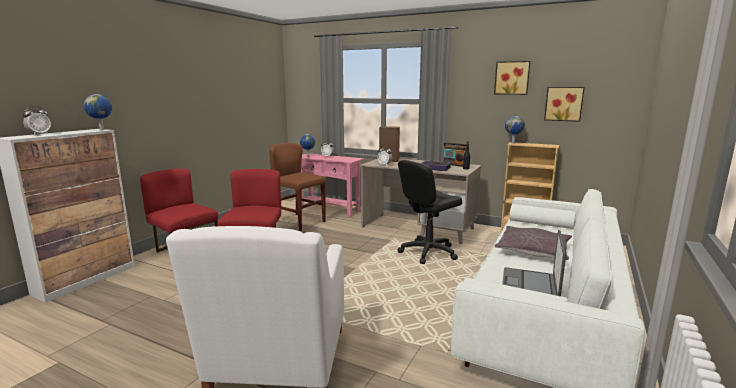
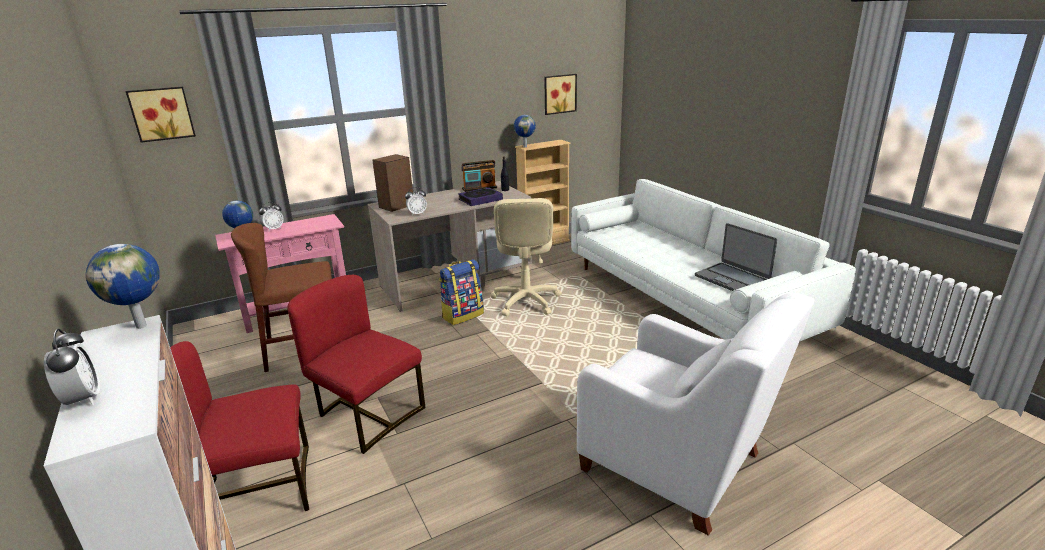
camera: 55 degrees left, 10 degrees up
(381, 242) = (463, 315): none -> backpack
(428, 252) = (525, 301): black office chair -> beige office chair
(512, 78) = (508, 69): picture -> picture (161, 113)
(533, 250) = (663, 251): grey pillow -> none

